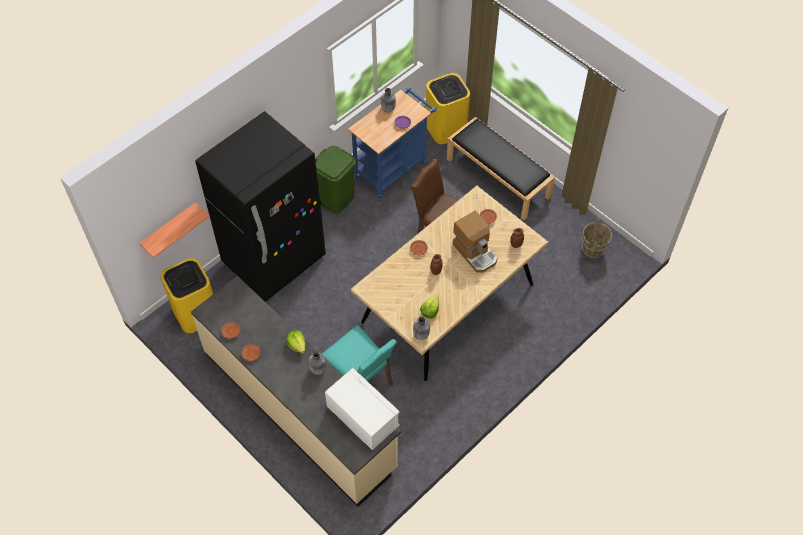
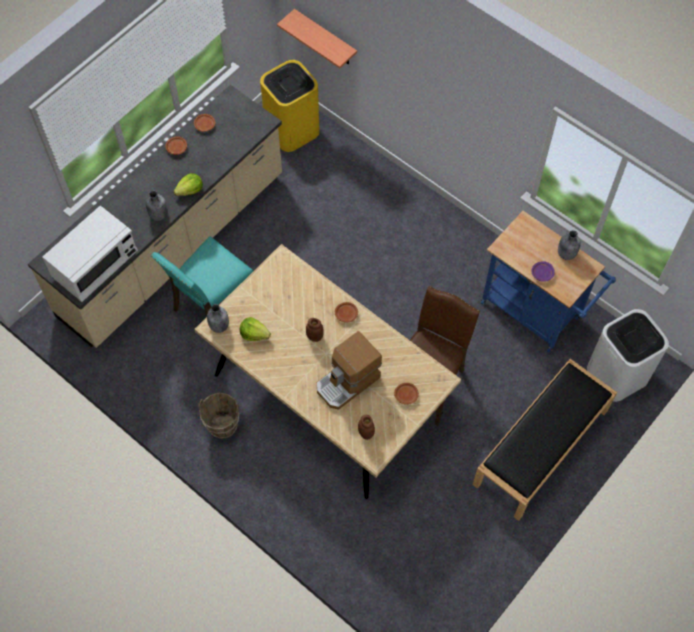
camera: 85 degrees right, 5 degrees up
(274, 260) = (372, 196): black fridge -> none
(336, 199) = (472, 252): green trash can -> none
(446, 128) = (617, 374): yellow trash can -> white trash can
(593, 250) = (432, 581): brown bucket -> brown bucket (223, 426)

